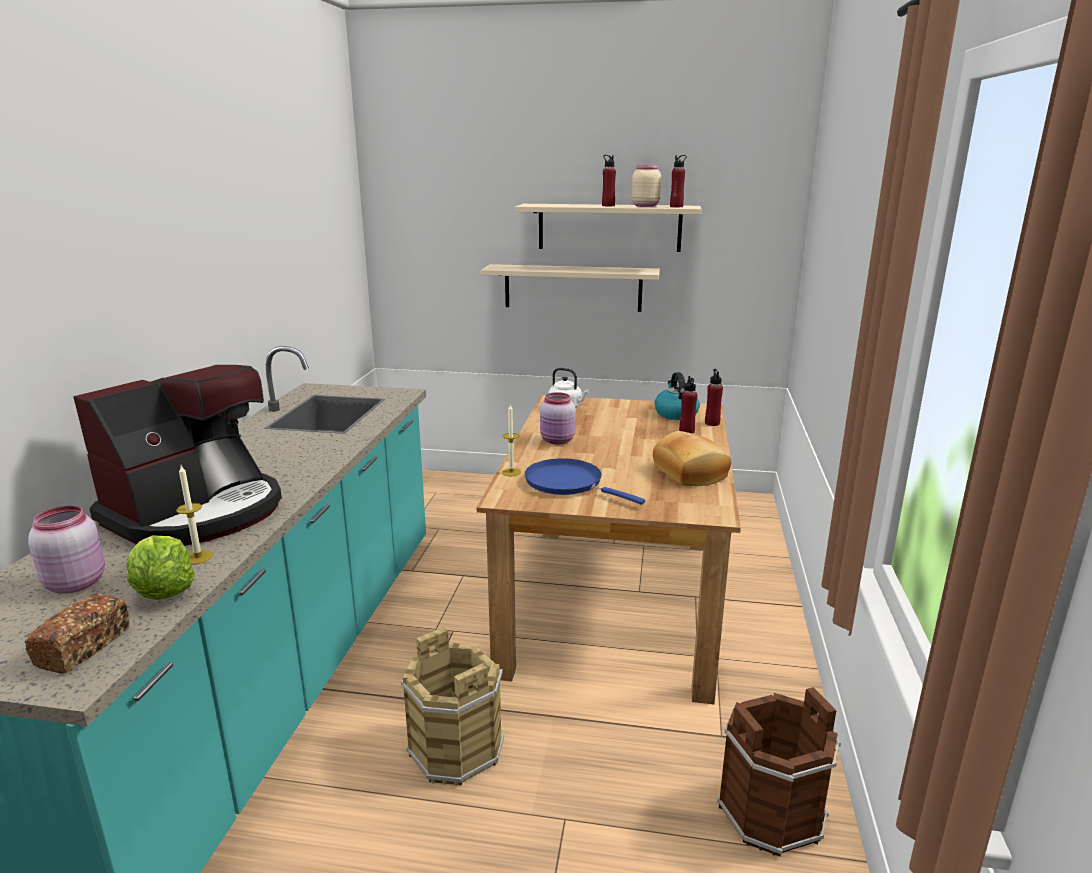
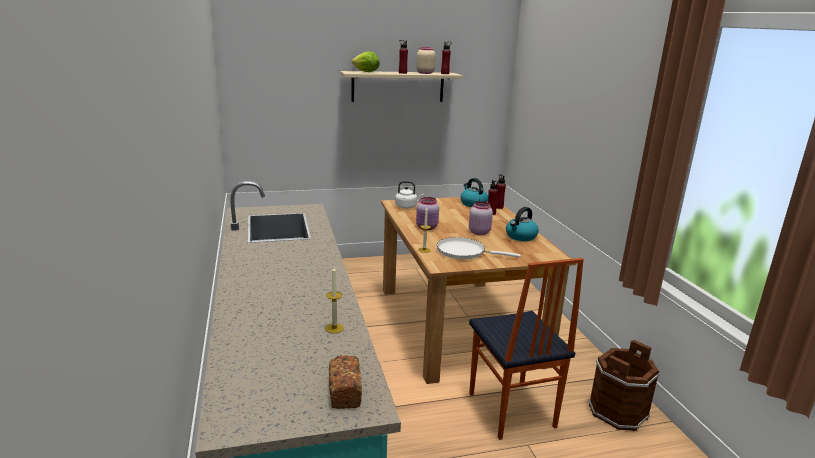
camera: 25 degrees left, 0 degrees up
(75, 583) = (276, 359): pink jar -> pink jar (478, 232)
(163, 591) = (344, 351): lettuce -> lettuce (366, 72)
(197, 512) = (289, 302): coffee machine -> none
(456, 749) = (440, 427): brown bucket -> none
(568, 483) = (464, 252): blue frying pan -> white frying pan
(572, 287) = (374, 127): beige shelf -> none
(582, 755) = (510, 411): none -> chair
(691, 473) = (521, 236): bread -> kettle

